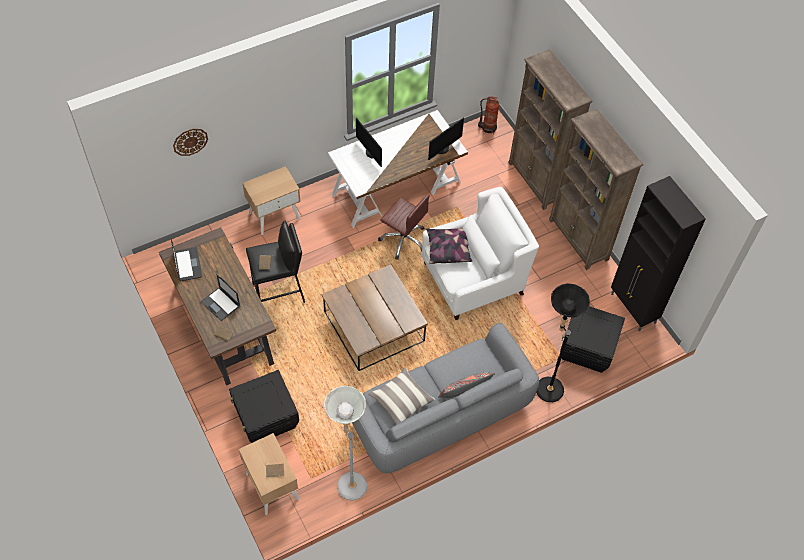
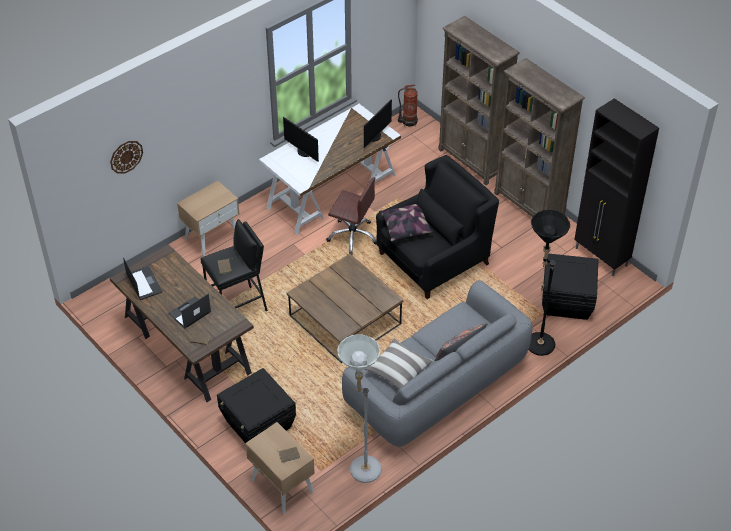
camera: 10 degrees left, 10 degrees down
(221, 304) = (189, 313): laptop -> laptop turned 105 degrees clockwise
(473, 279) = (433, 259): white armchair -> black armchair

